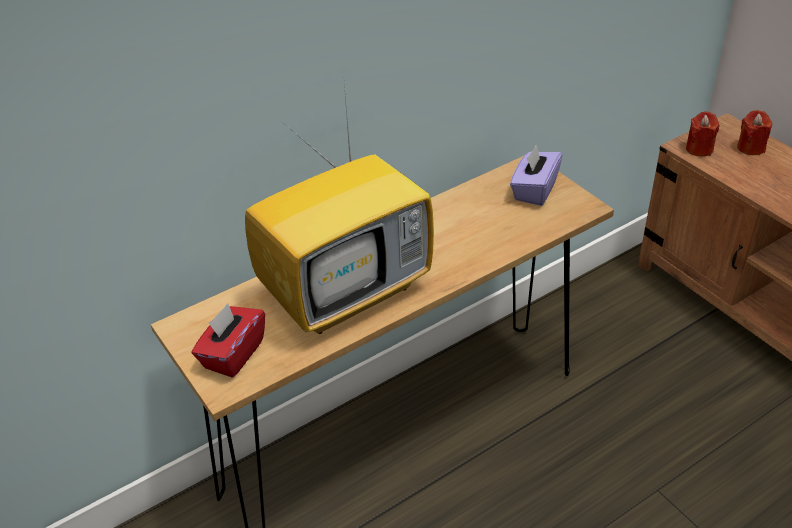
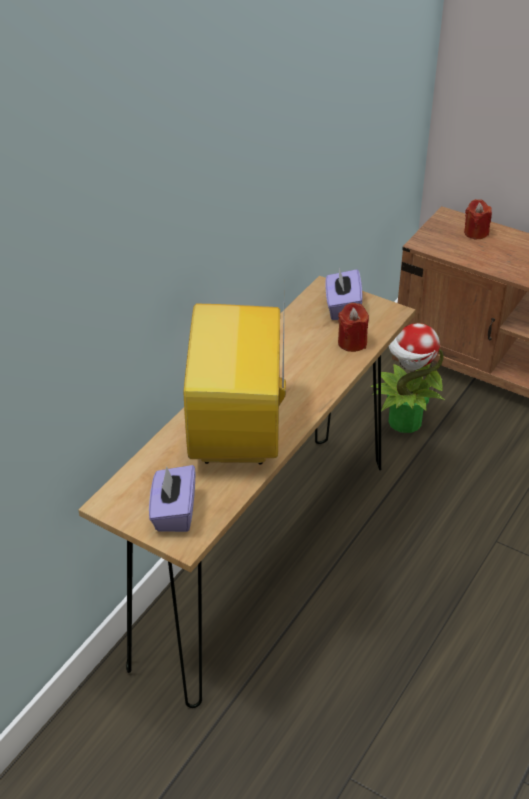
camera: 25 degrees left, 0 degrees up
(233, 354) = (173, 513): red tissue box -> purple tissue box
(348, 290) = (238, 432): television -> television turned 150 degrees clockwise
(618, 333) = (404, 422): none -> potted plant
(699, 149) = (436, 242): red candle -> red candle (352, 342)

